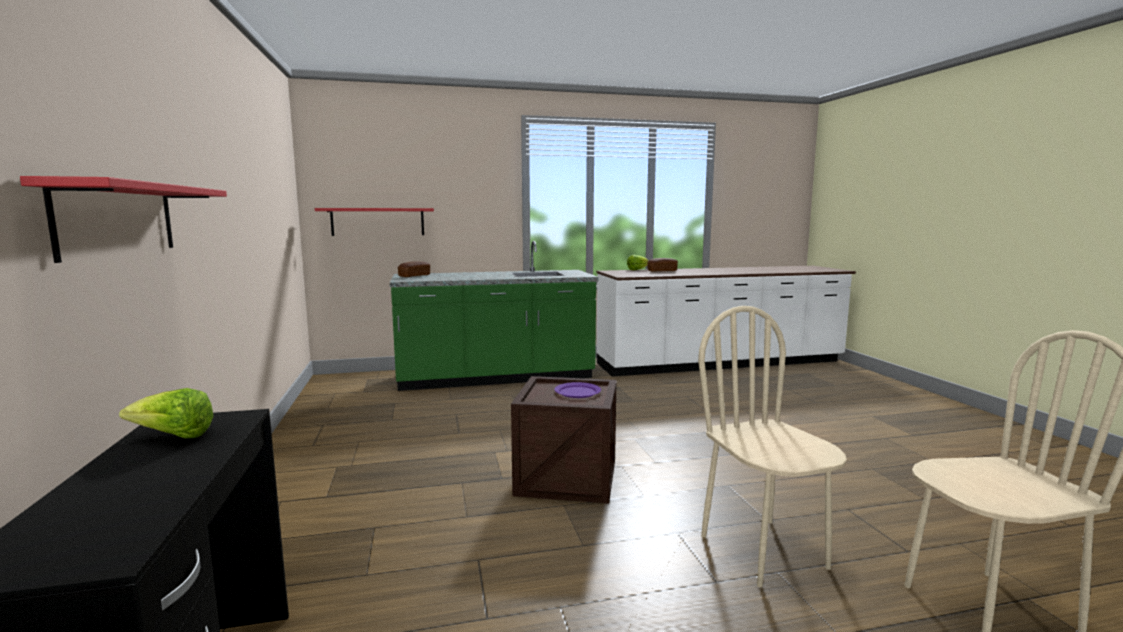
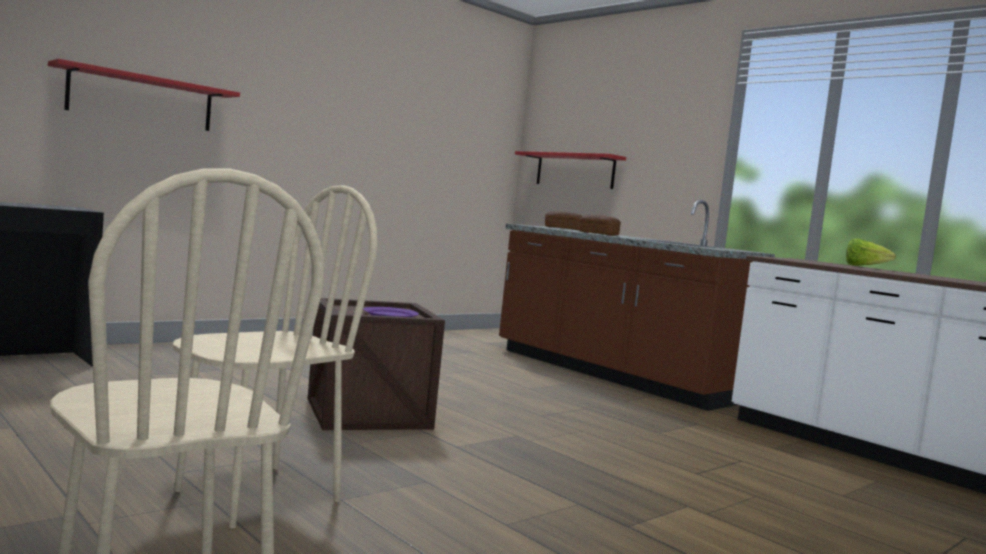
camera: 60 degrees right, 5 degrees down
(174, 437) = (45, 206): lettuce -> none
(495, 378) = (613, 374): green counter -> brown counter
(662, 271) = (890, 270): bread -> bread (598, 234)

